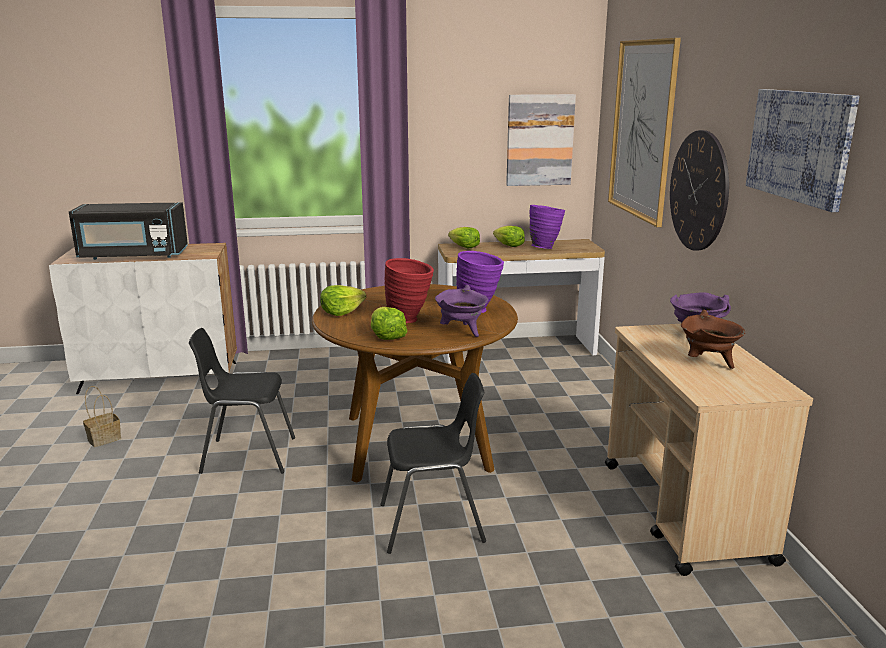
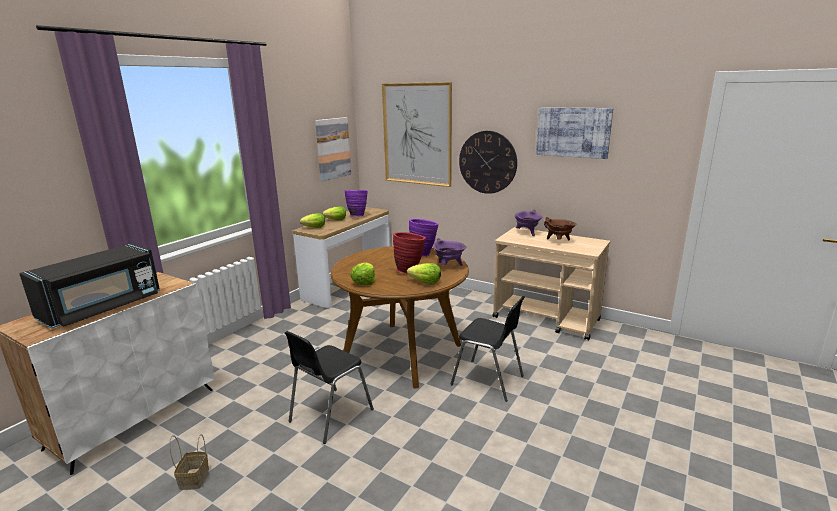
camera: 50 degrees left, 0 degrees up
(433, 524) = (488, 380): black chair -> black chair turned 90 degrees clockwise

